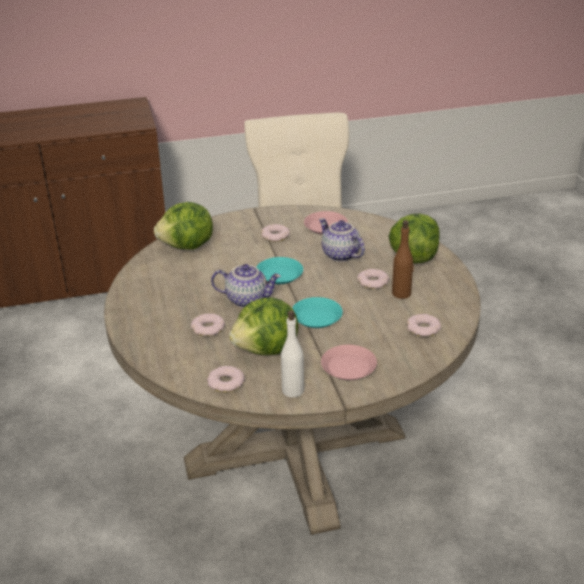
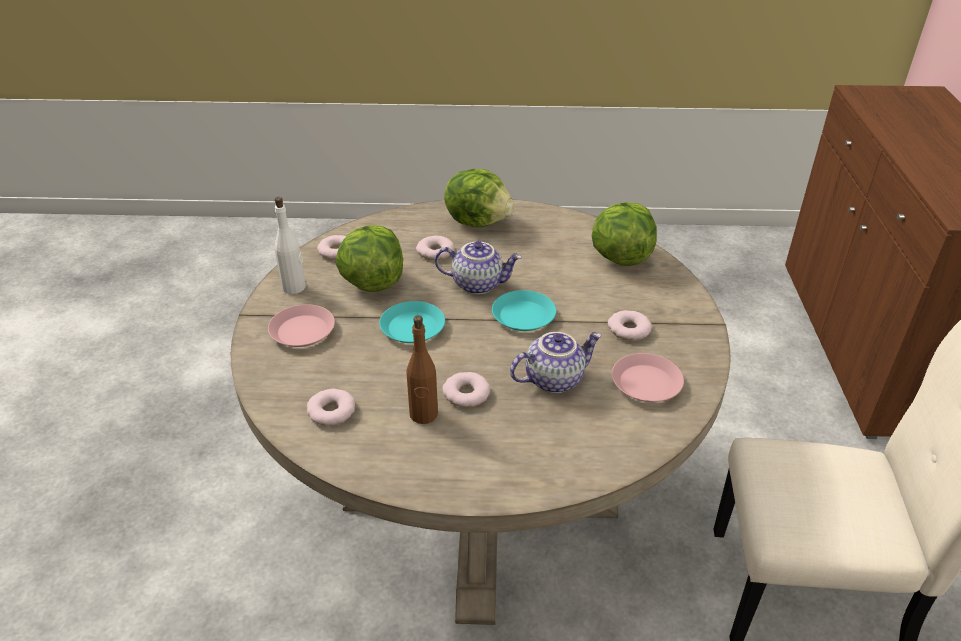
camera: 105 degrees right, 5 degrees up
(247, 299) = (478, 284): teapot -> teapot turned 105 degrees counterclockwise
(413, 257) = (517, 457): lettuce -> lettuce (478, 221)

